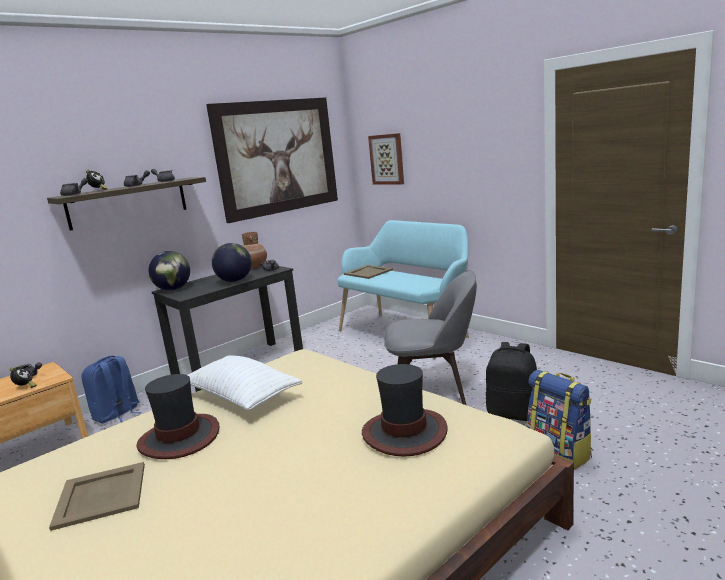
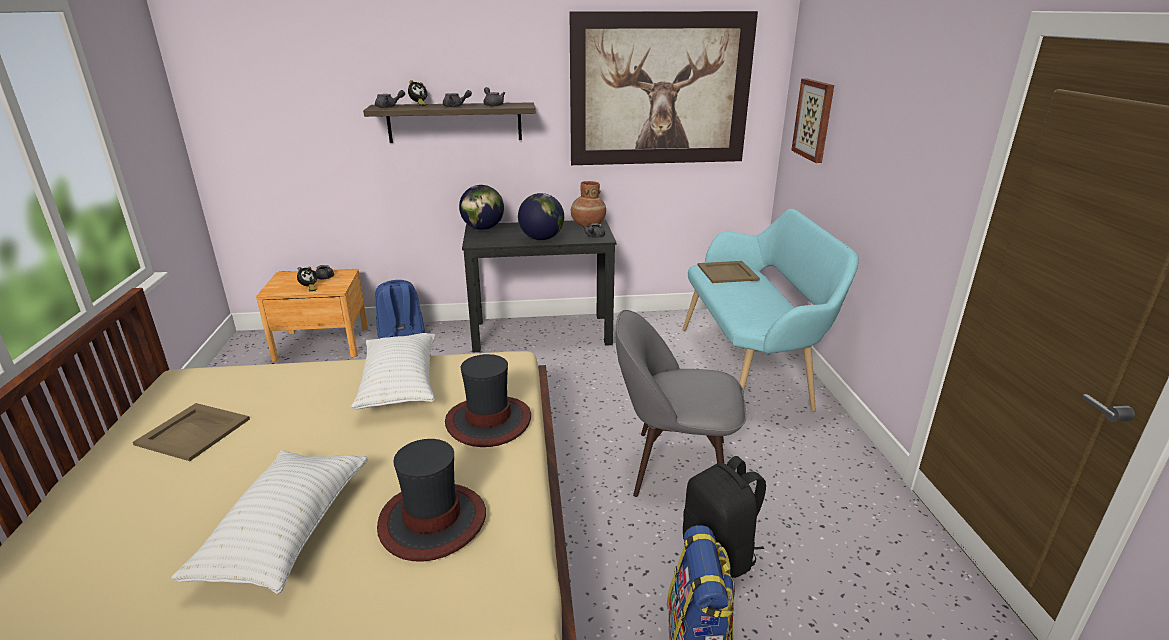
camera: 35 degrees right, 10 degrees up
(179, 438) = (302, 405): hat -> hat (488, 421)
(313, 489) = (286, 532): none -> white pillow
(433, 391) = (674, 466): grey chair -> grey chair turned 150 degrees clockwise

